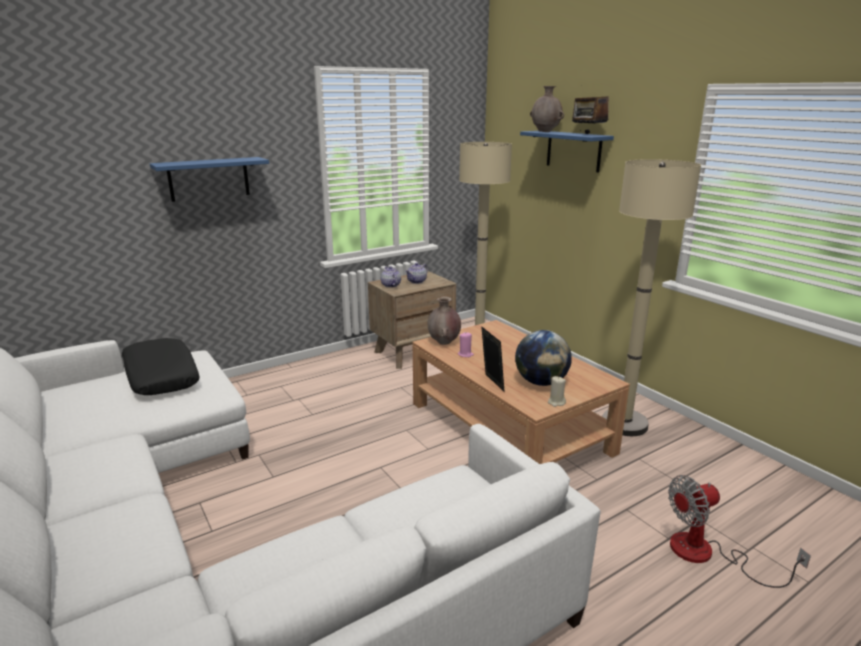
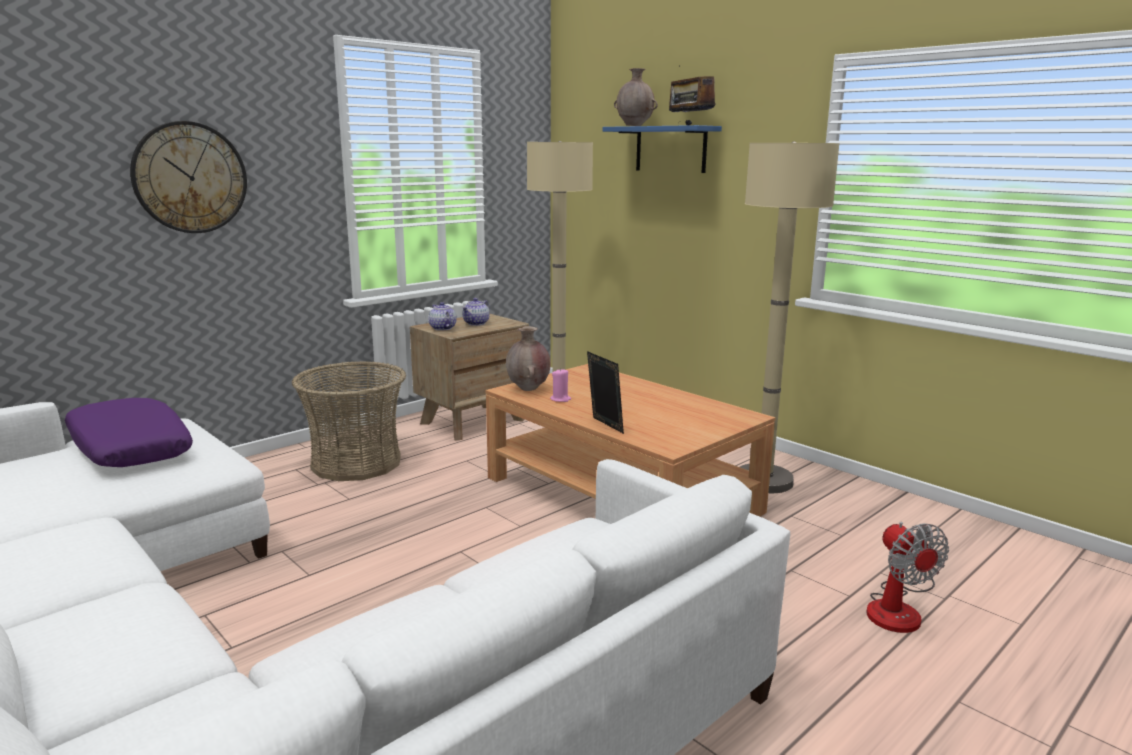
camera: 10 degrees left, 5 degrees down
(160, 376) = (129, 448): black pillow -> purple pillow
(209, 179) = (190, 178): blue shelf -> wall clock
(323, 383) = (356, 463): none -> basket
(541, 382) = (666, 421): globe -> none
(556, 402) = (692, 440): beige candle -> none
(707, 554) = (899, 608): fan -> fan turned 75 degrees counterclockwise

